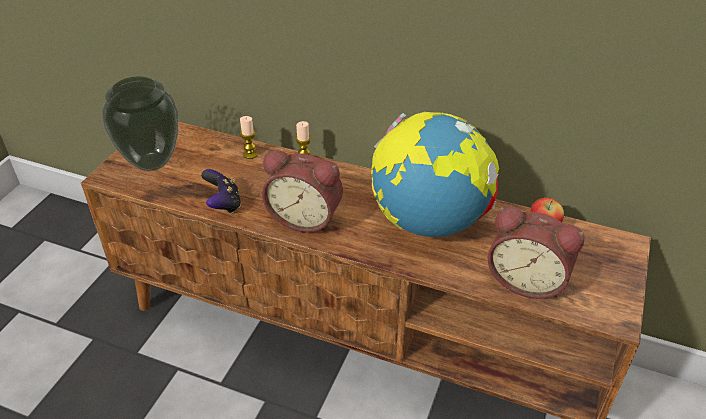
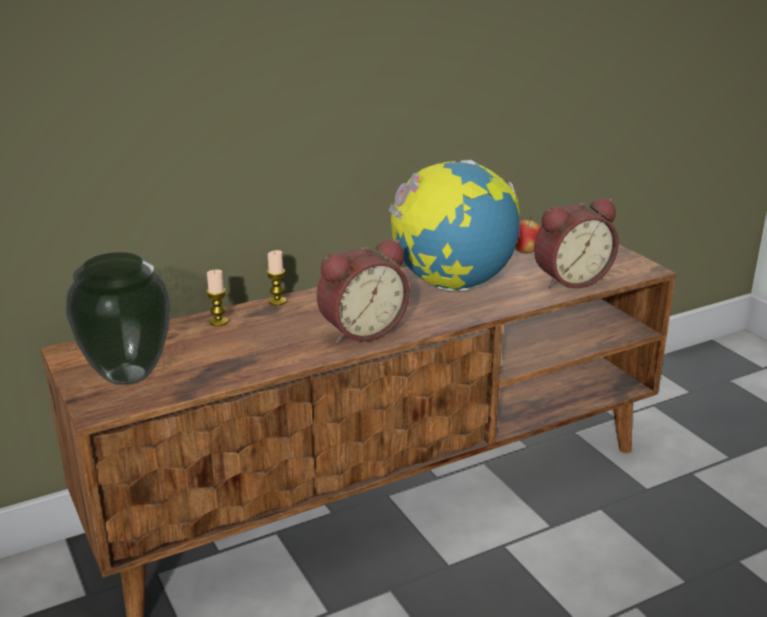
camera: 50 degrees left, 15 degrees down
(224, 204) = (272, 361): game controller -> none

